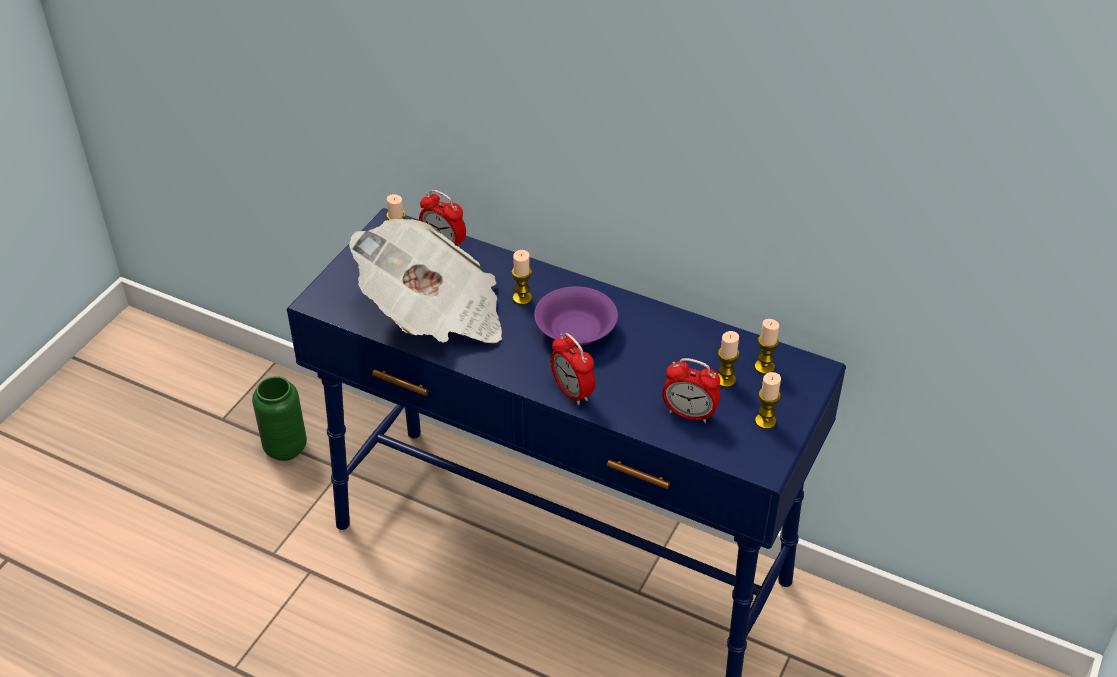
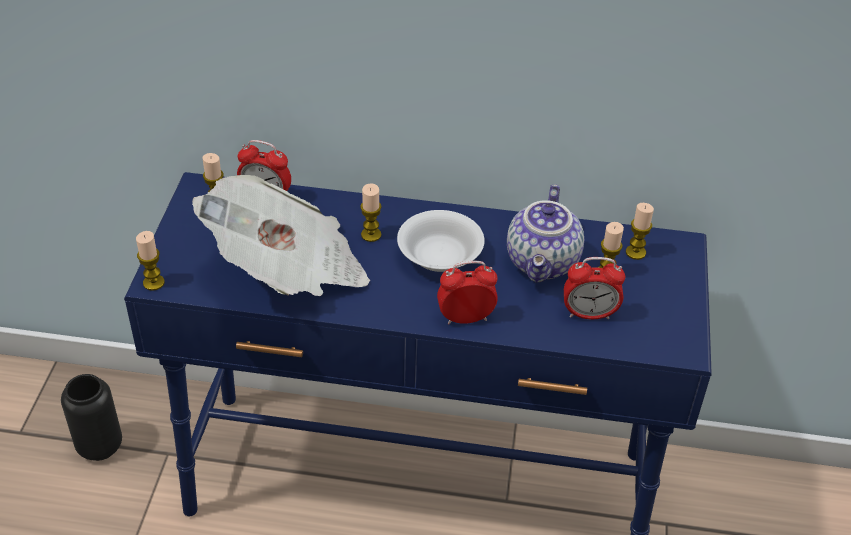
camera: 20 degrees left, 0 degrees up
(285, 448) = (100, 446): green vase -> black vase
(572, 392) = (466, 318): alarm clock -> alarm clock turned 135 degrees clockwise
(574, 331) = (439, 257): purple bowl -> white bowl
(670, 358) = (544, 263): none -> teapot
(765, 421) = (663, 305): candle -> candle (153, 283)

